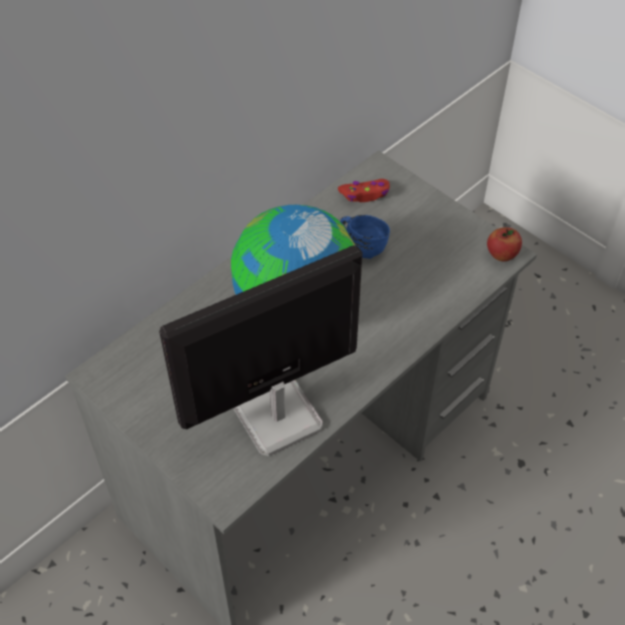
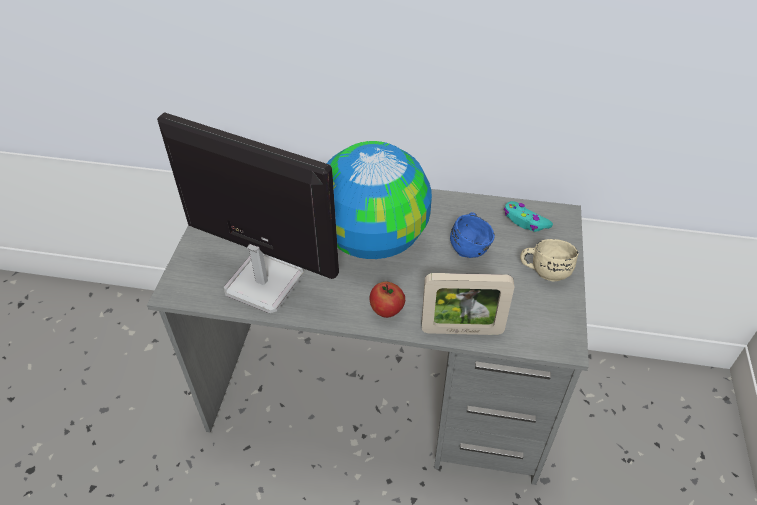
camera: 55 degrees right, 5 degrees down
(365, 194) = (525, 221): red game controller -> turquoise game controller
(428, 217) = (545, 270): none -> beige mug
(446, 306) = (462, 330): none -> picture frame
(501, 255) = (558, 340): apple -> apple (387, 310)

